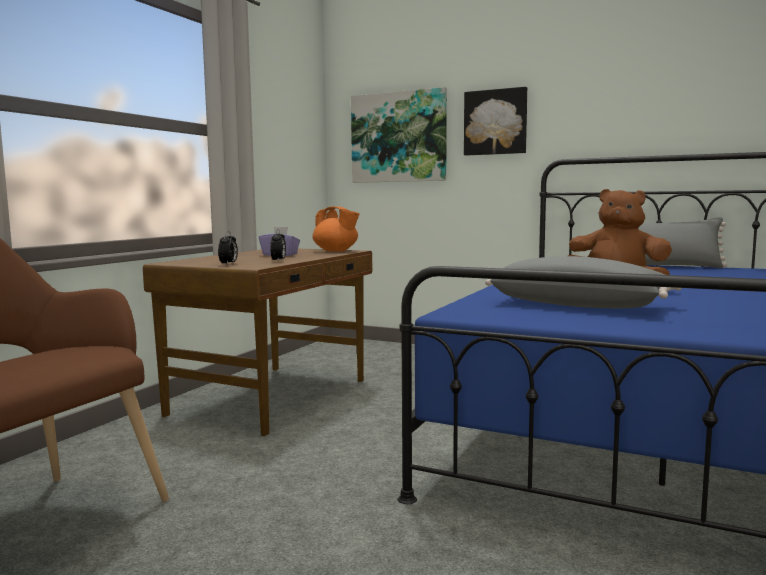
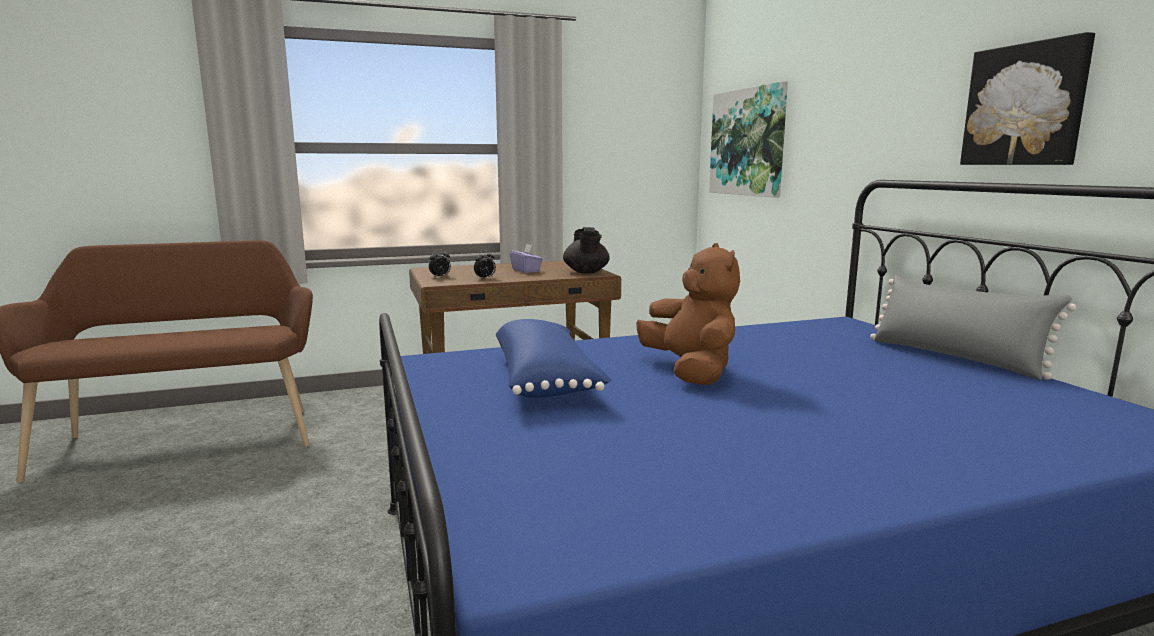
camera: 45 degrees right, 5 degrees up
(336, 251) = (586, 272): orange teapot -> black teapot
(495, 122) = (827, 125): picture -> picture (1025, 105)
(580, 305) = (546, 380): grey pillow -> blue pillow

